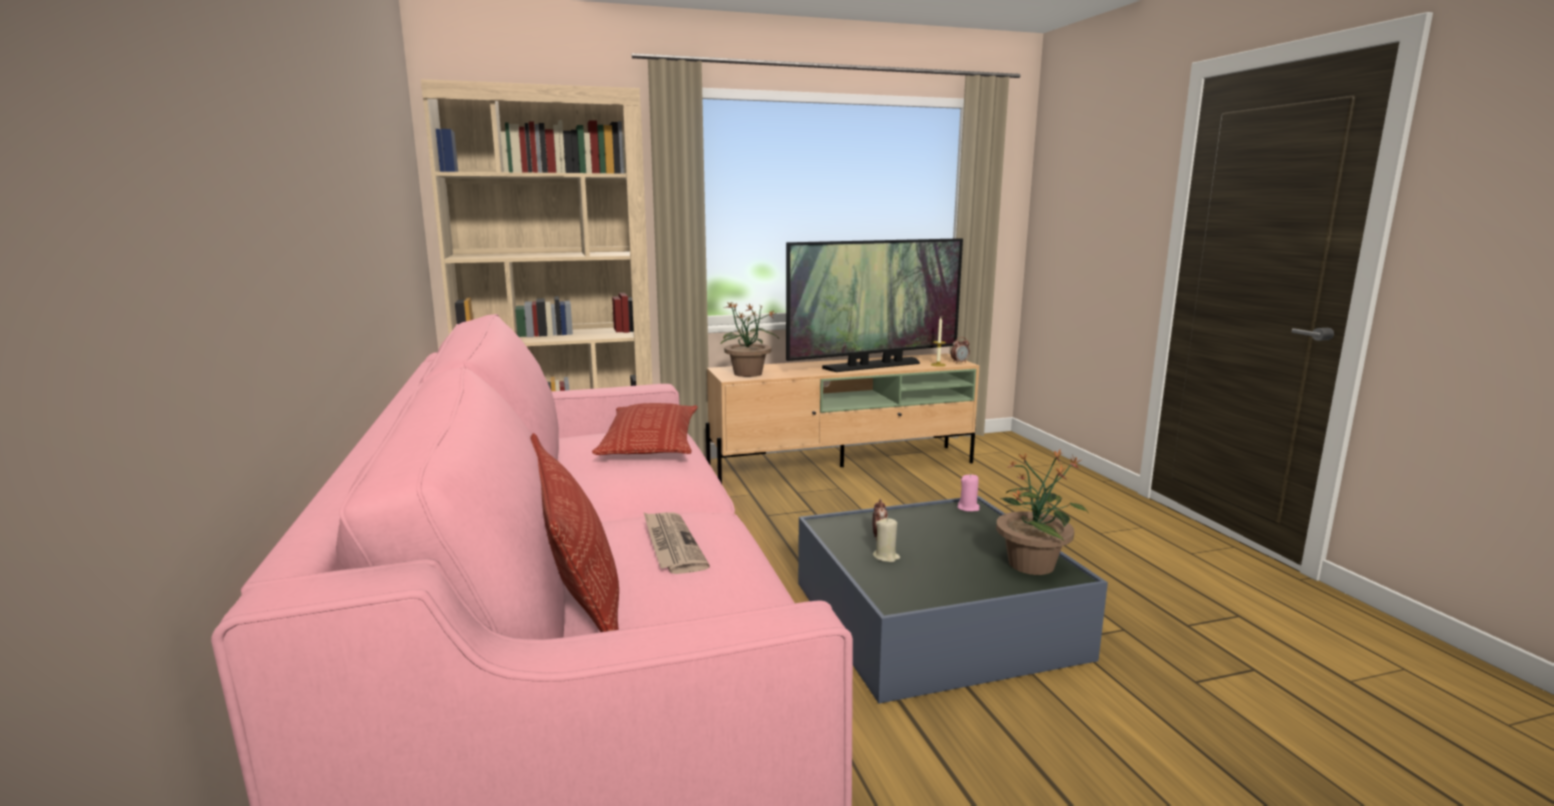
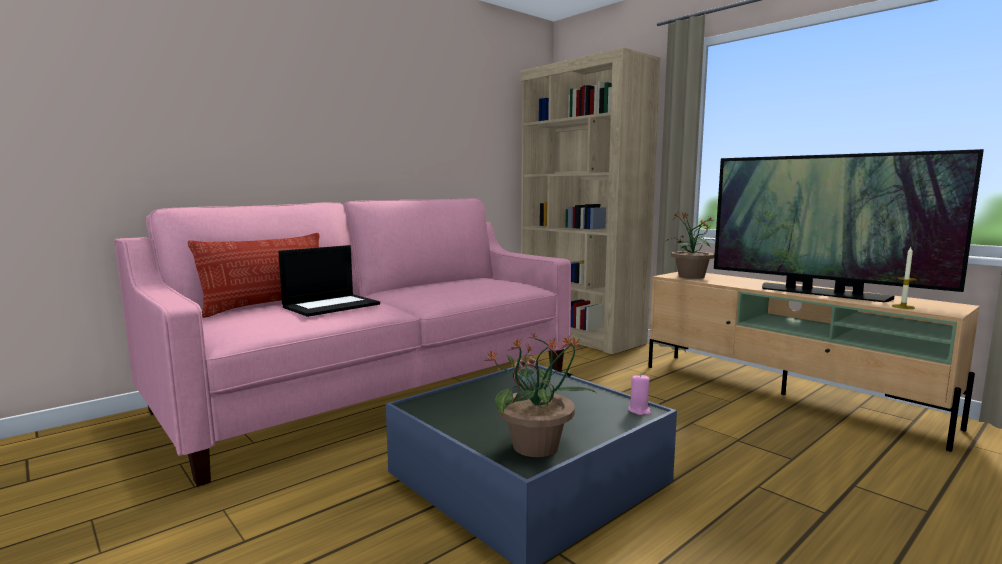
camera: 65 degrees right, 5 degrees down
(650, 441) = (498, 285): pillow -> none
(671, 545) = (332, 305): newspaper -> laptop
(886, 557) = (491, 394): beige candle -> none
(959, 362) = (946, 311): alarm clock -> none

